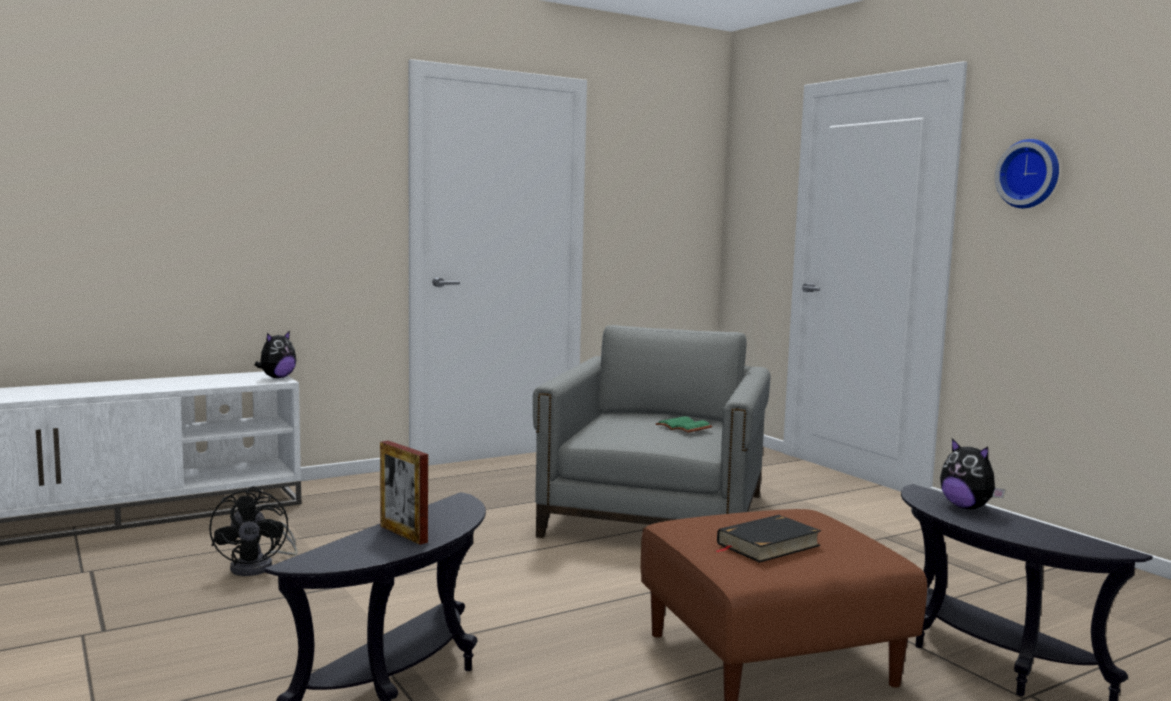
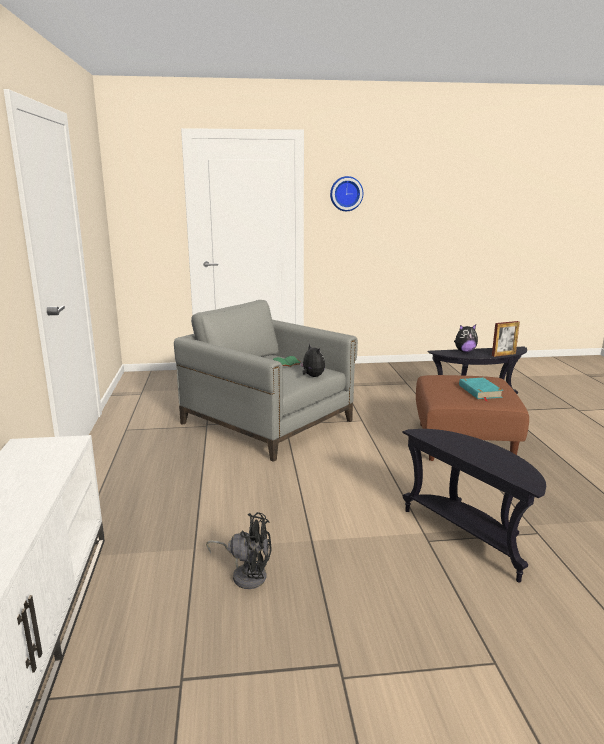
camera: 65 degrees left, 10 degrees up
(277, 377) = (55, 441): plush toy -> plush toy (312, 376)
(403, 534) = (482, 453): picture frame -> picture frame (503, 354)
(767, 545) = (479, 391): black book -> turquoise book

